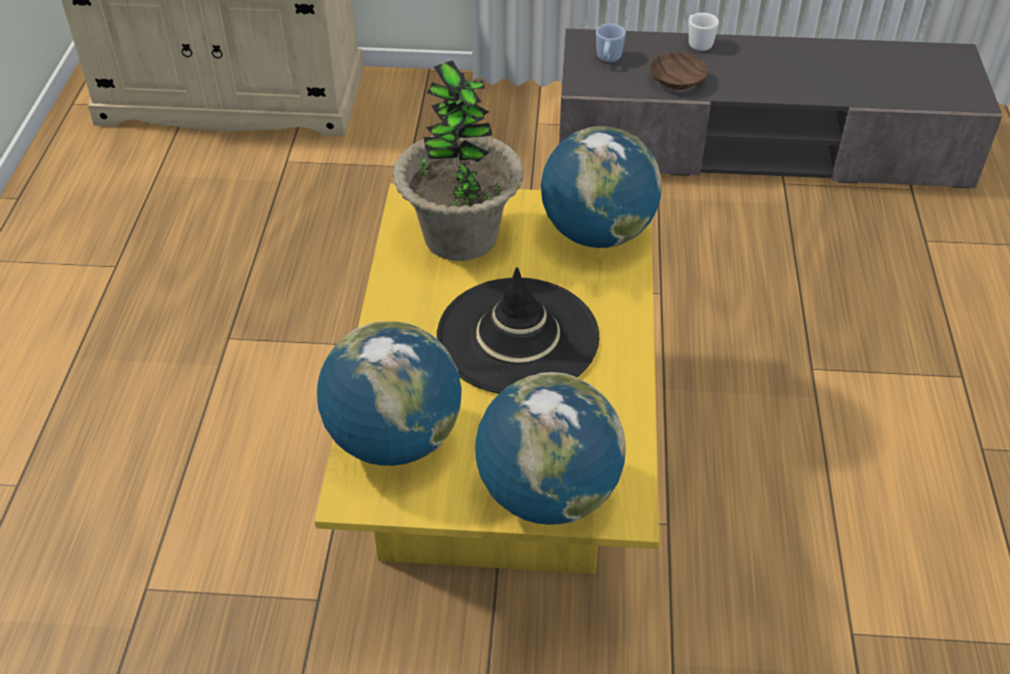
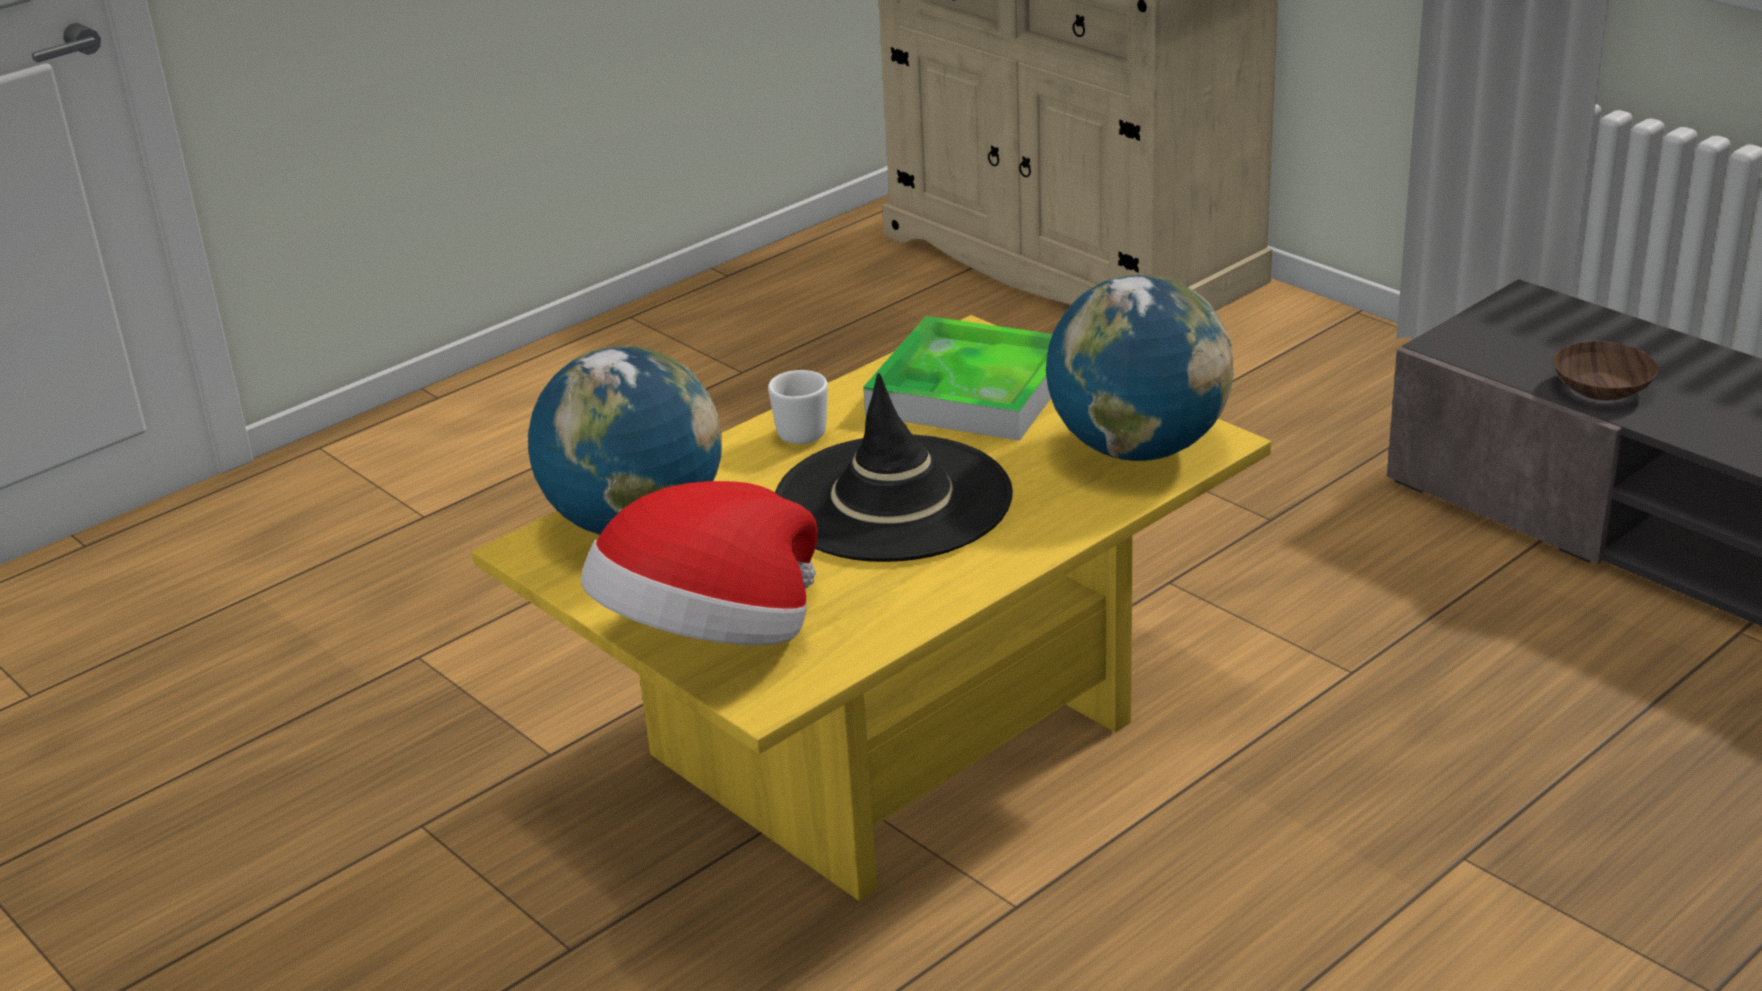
camera: 45 degrees right, 15 degrees down
(460, 237) = (971, 390): potted plant -> tray
(548, 494) = (710, 641): globe -> hat
(608, 60) = (1528, 331): blue mug -> none
(697, 43) = (1705, 357): white mug -> white mug (805, 430)

